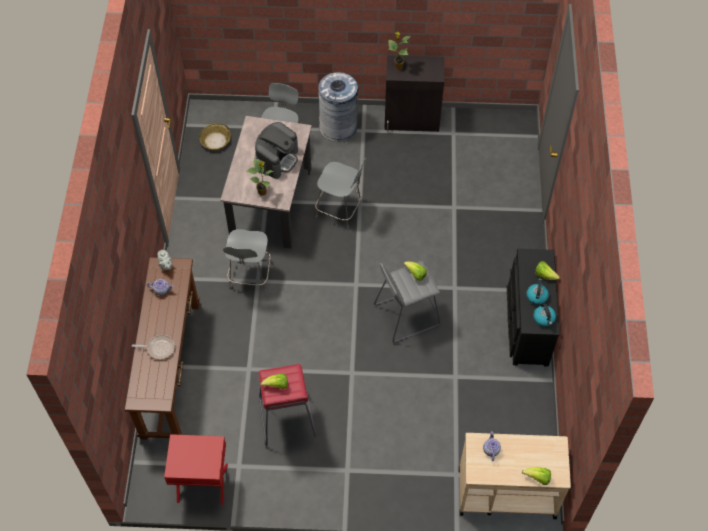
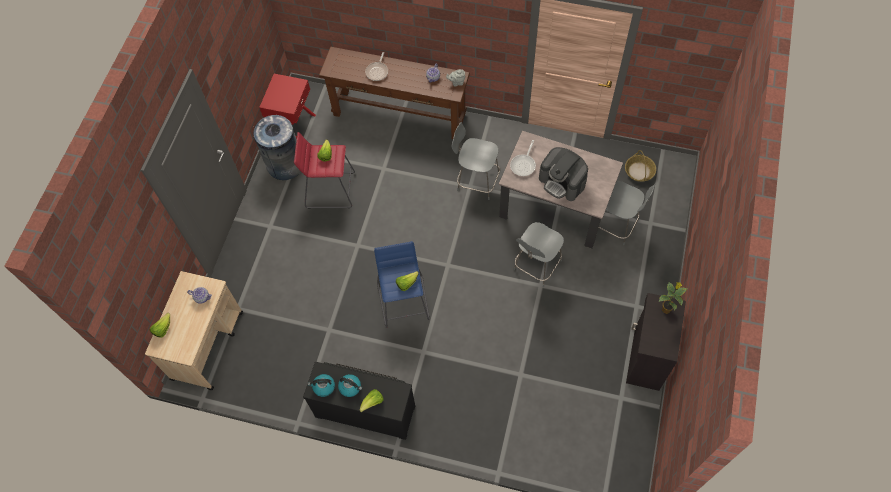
camera: 105 degrees right, 5 degrees up
(262, 192) = (524, 164): potted plant -> frying pan
(338, 127) = (643, 283): grey trash can -> grey trash can (285, 165)
(406, 315) = (403, 301): grey stool -> blue stool

